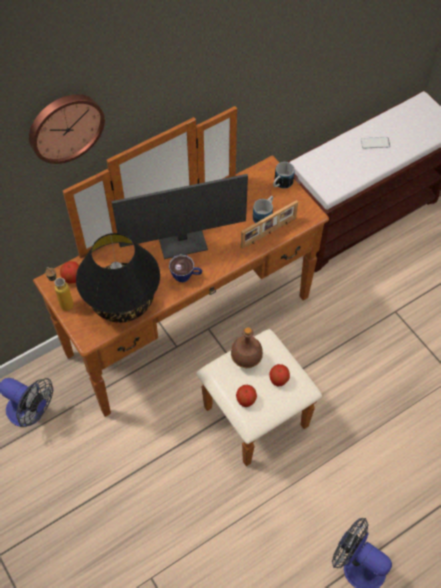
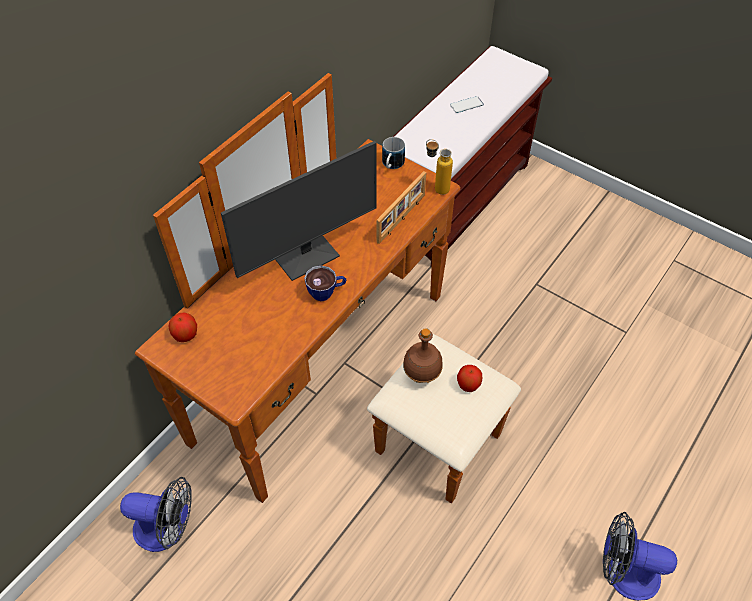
camera: 20 degrees left, 5 degrees down
(63, 302) = (185, 367): bottle -> bottle (436, 188)
(65, 126) = (140, 120): wall clock -> none
(122, 300) = (259, 342): black table lamp -> none
(246, 400) = (441, 420): apple -> none
(264, 215) = (388, 202): mug -> none

